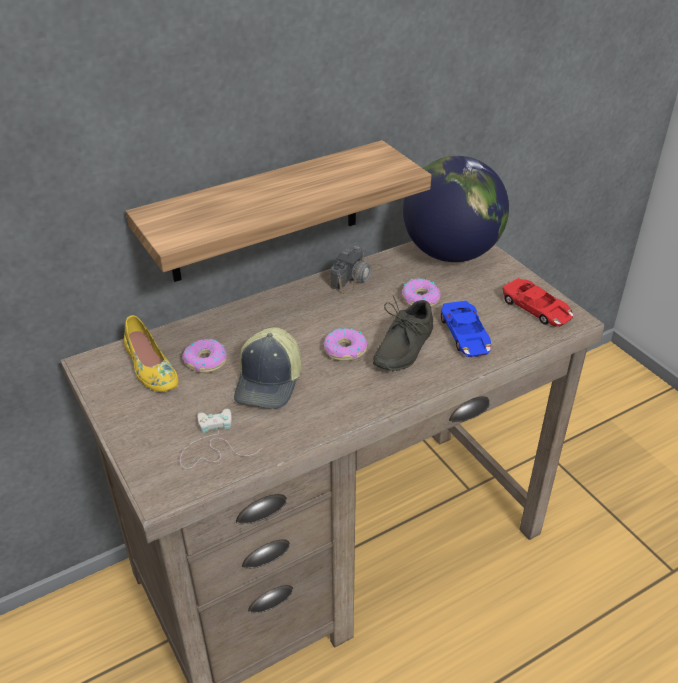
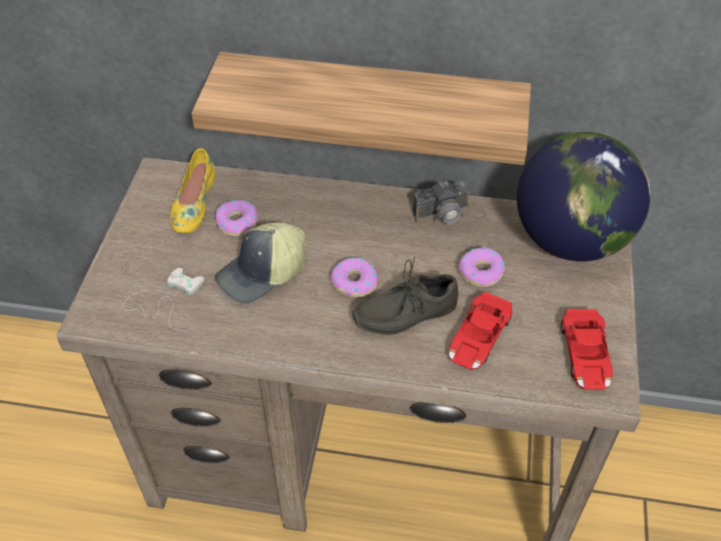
camera: 40 degrees right, 10 degrees up
(465, 335) = (478, 337): blue toy car -> red toy car

